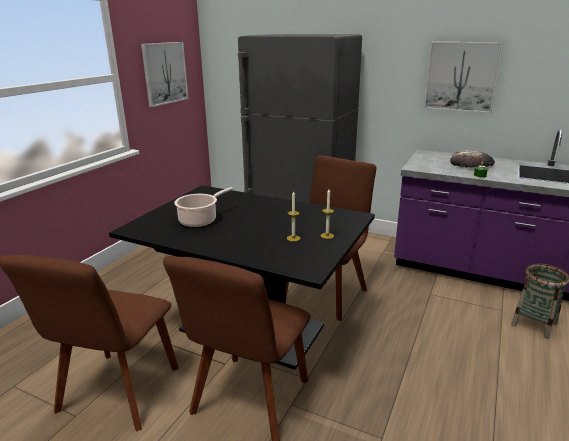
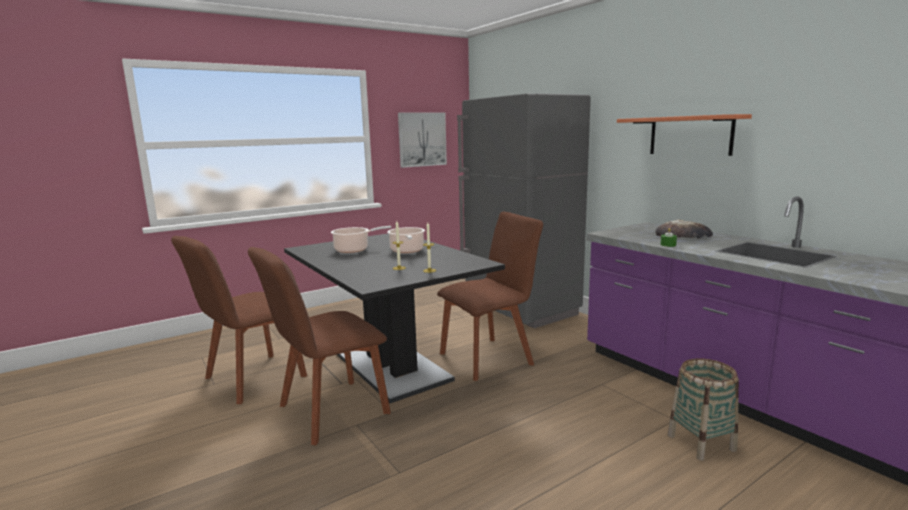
camera: 30 degrees right, 10 degrees down
(259, 212) = (407, 251): none -> cooking pot
(461, 77) = (690, 135): picture -> shelf

